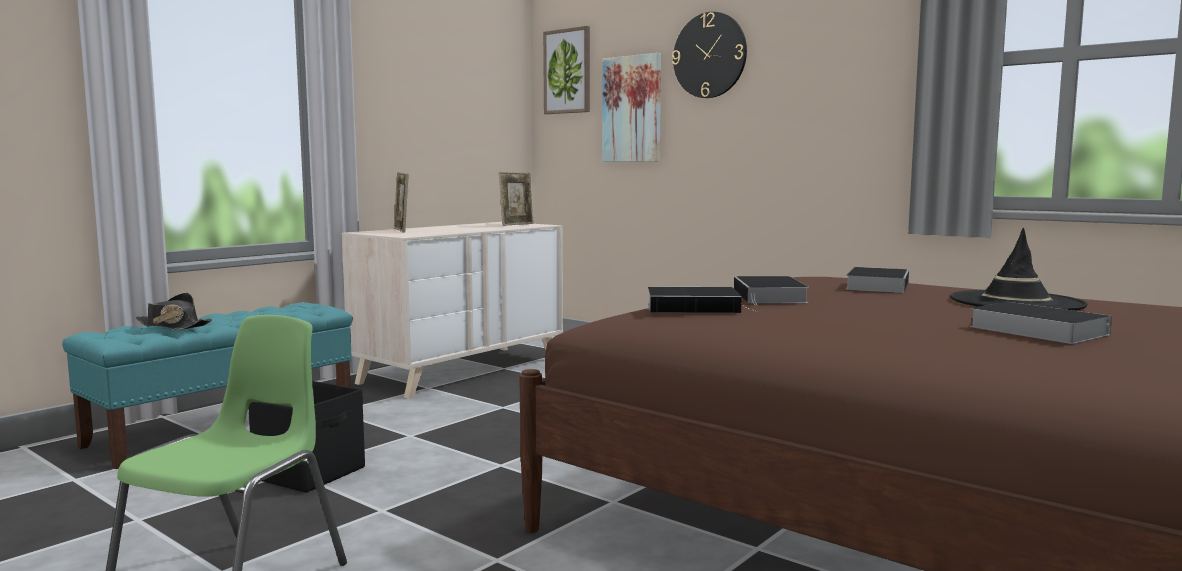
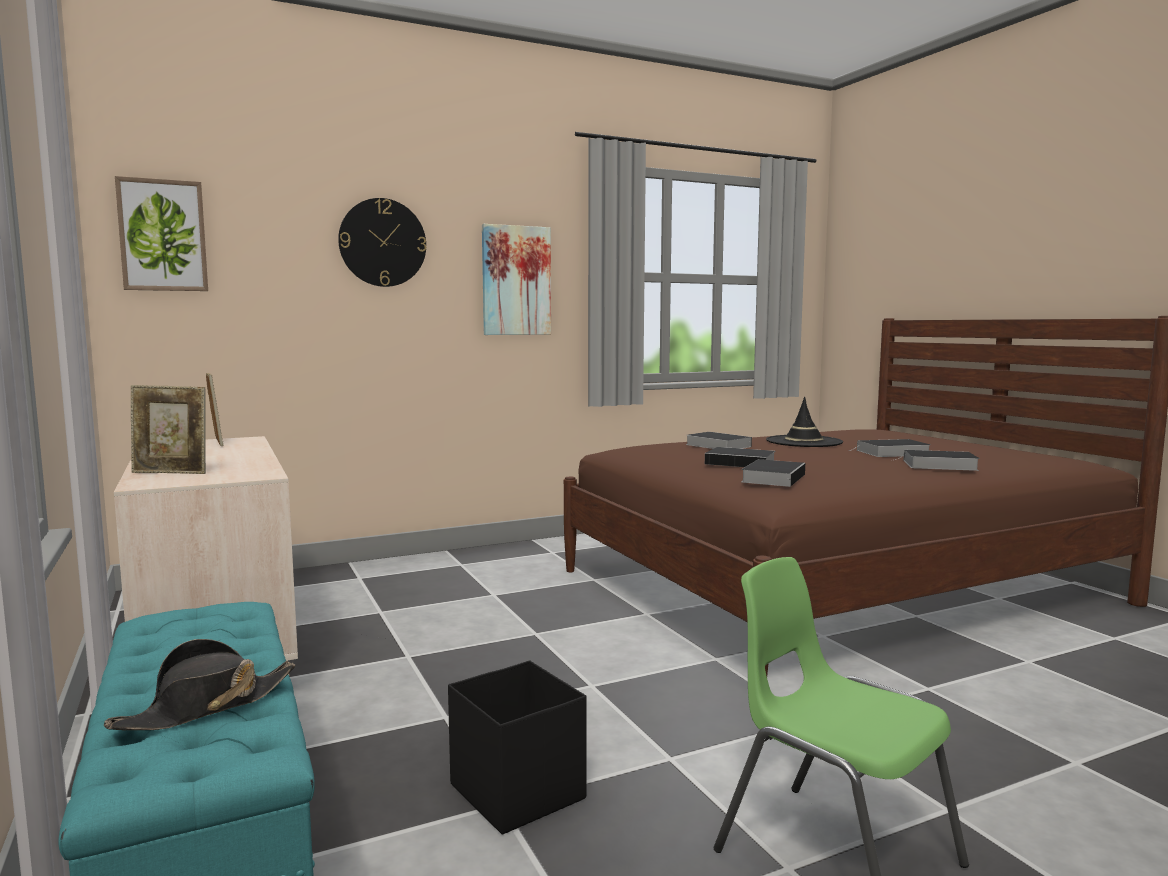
camera: 65 degrees left, 0 degrees up
(632, 109) = (279, 292): picture -> picture (516, 281)
(969, 348) = (937, 465): none -> book

